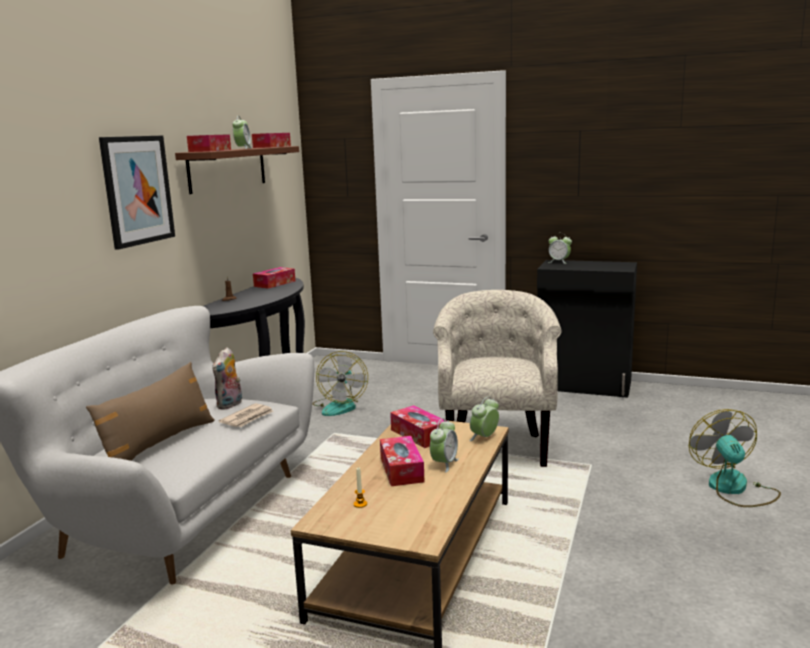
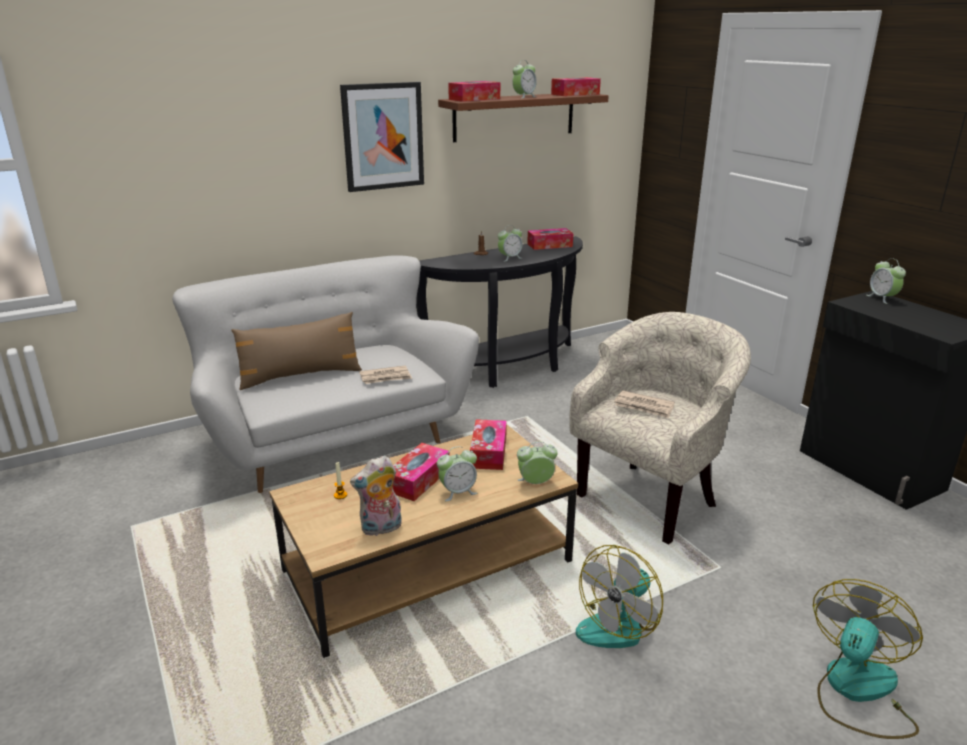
camera: 40 degrees right, 10 degrees up
(230, 405) = (396, 359): plush toy -> plush toy (381, 528)
(261, 296) = (510, 258): none -> alarm clock
(340, 406) = (570, 390): fan -> fan (619, 624)
(492, 365) = (644, 407): none -> newspaper

